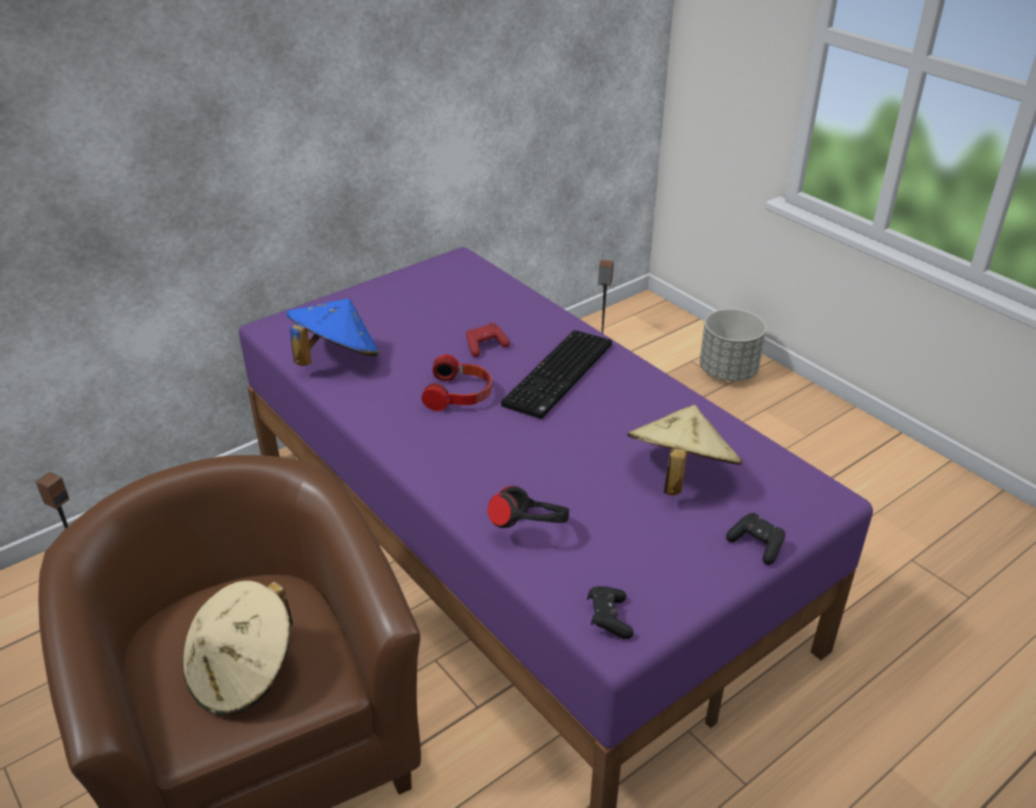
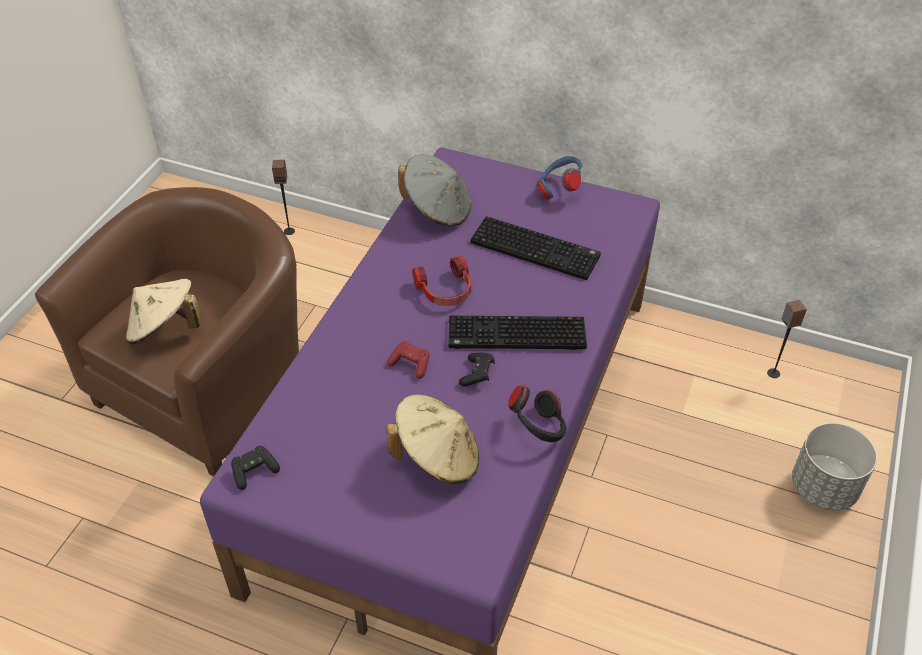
camera: 60 degrees right, 10 degrees up
(336, 359) = (437, 210): blue hat -> grey hat
(392, 285) = (558, 189): none -> blue headphones
(457, 324) = (536, 248): none -> keyboard
(485, 346) = (520, 277): red game controller -> red game controller (411, 364)
(529, 530) = (318, 394): black headphones -> black headphones (538, 429)
(756, 545) = (384, 534): black game controller -> black game controller (477, 374)

